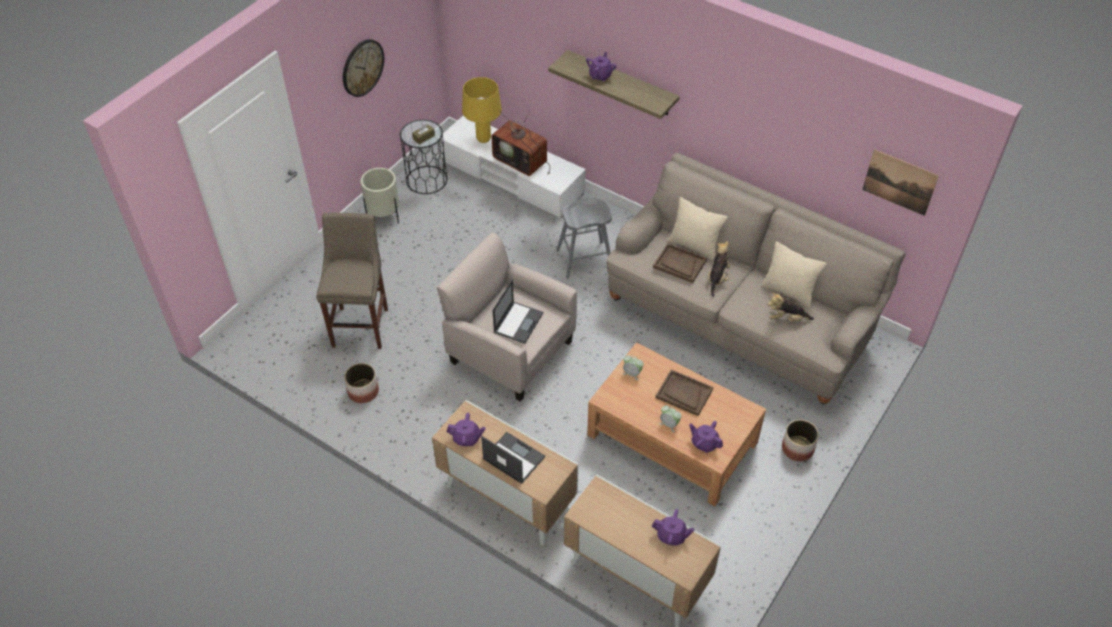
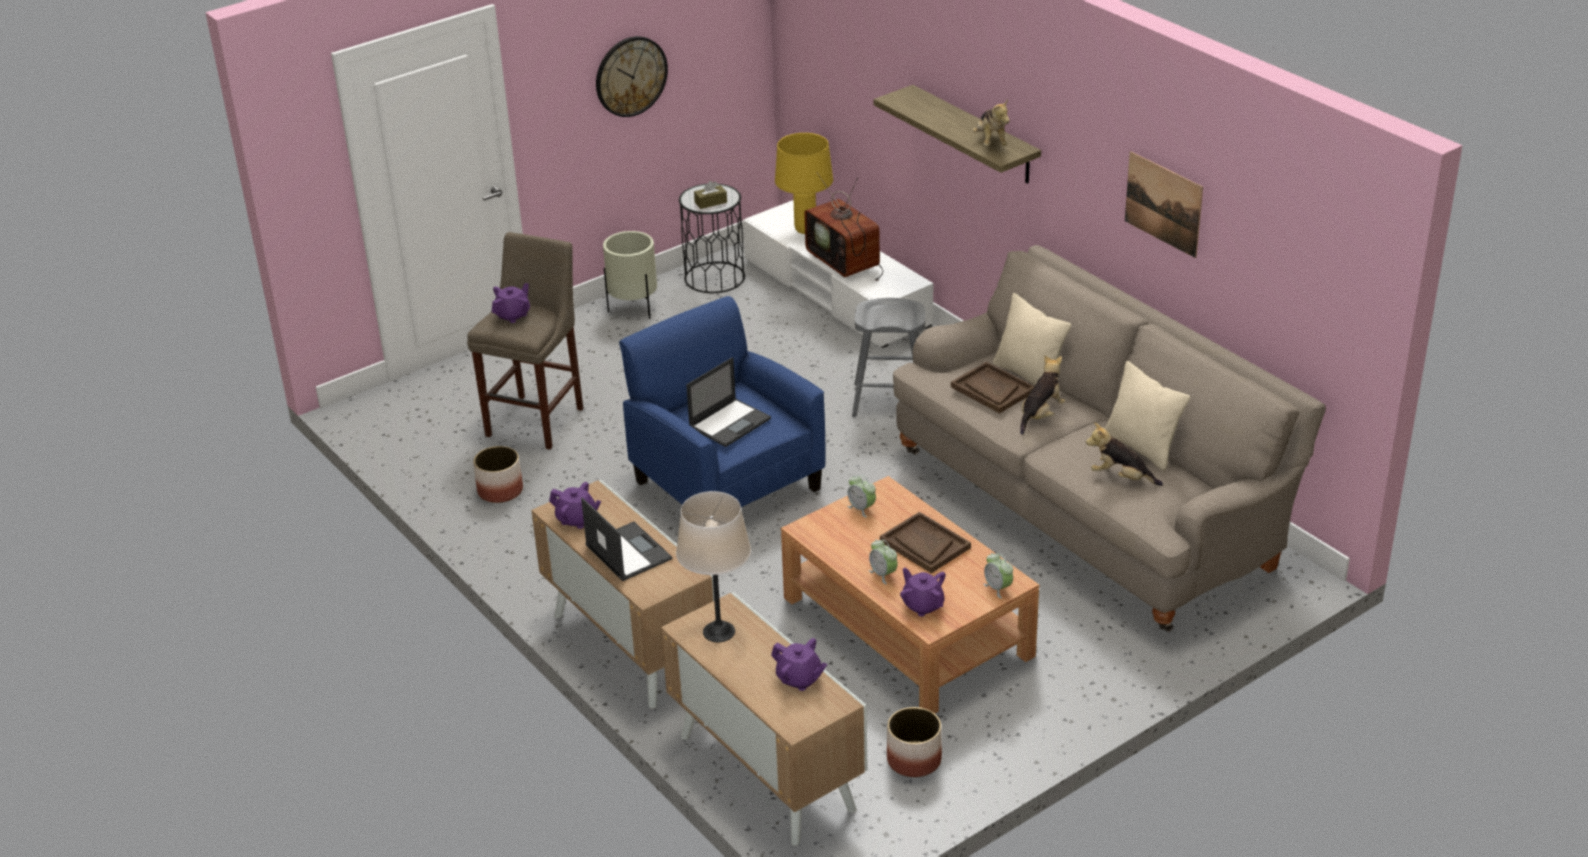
camera: 20 degrees right, 15 degrees down
(510, 351) = (726, 484): beige armchair -> blue armchair
(600, 75) = (941, 115): purple teapot -> purple teapot (513, 315)
(603, 510) = (718, 631): none -> beige table lamp
(643, 94) = (990, 141): none -> plush toy
(743, 418) = (998, 588): none -> alarm clock
(798, 448) = (1095, 676): planter -> planter (914, 760)
(899, 182) = (1310, 280): picture -> picture (1163, 204)

